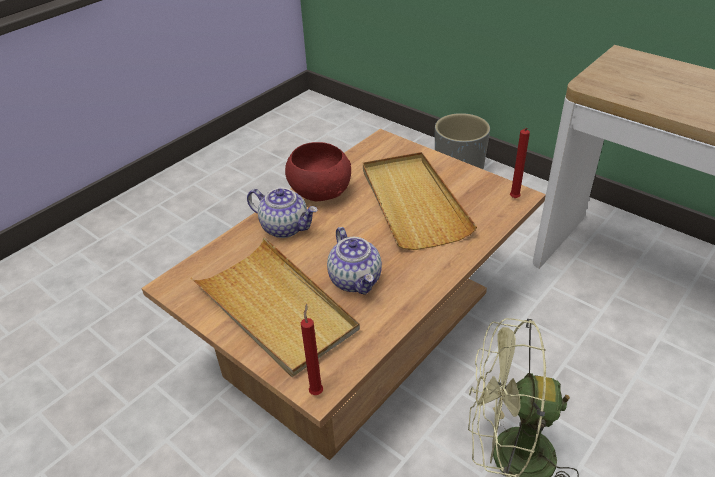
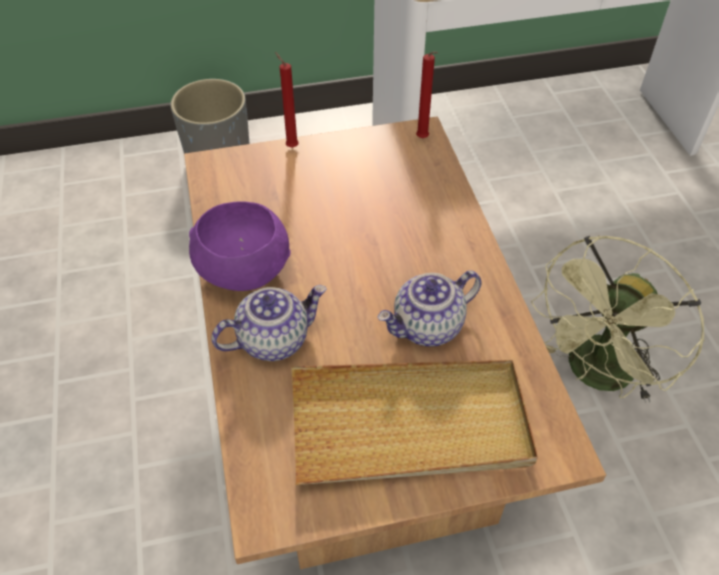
camera: 55 degrees left, 10 degrees up
(316, 390) = (564, 454): red candle -> red candle (290, 146)
(319, 192) = (243, 272): red bowl -> purple bowl
(356, 280) = (428, 327): teapot -> teapot turned 135 degrees clockwise
(412, 202) = (349, 209): beige tray -> none

